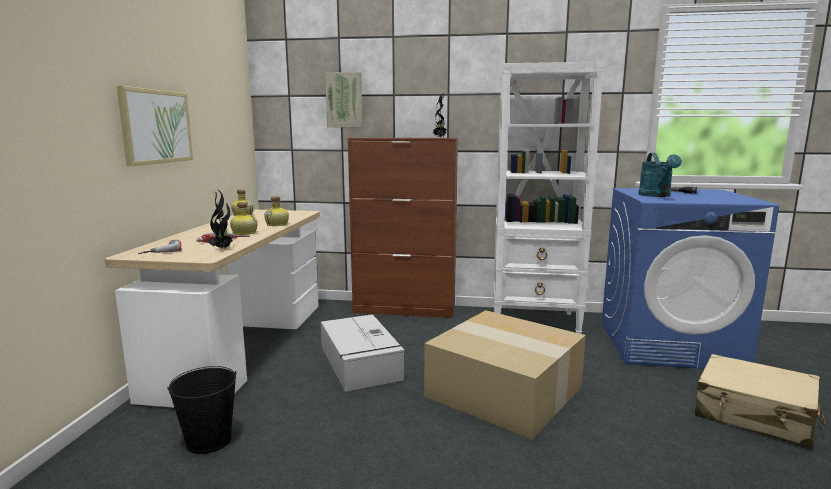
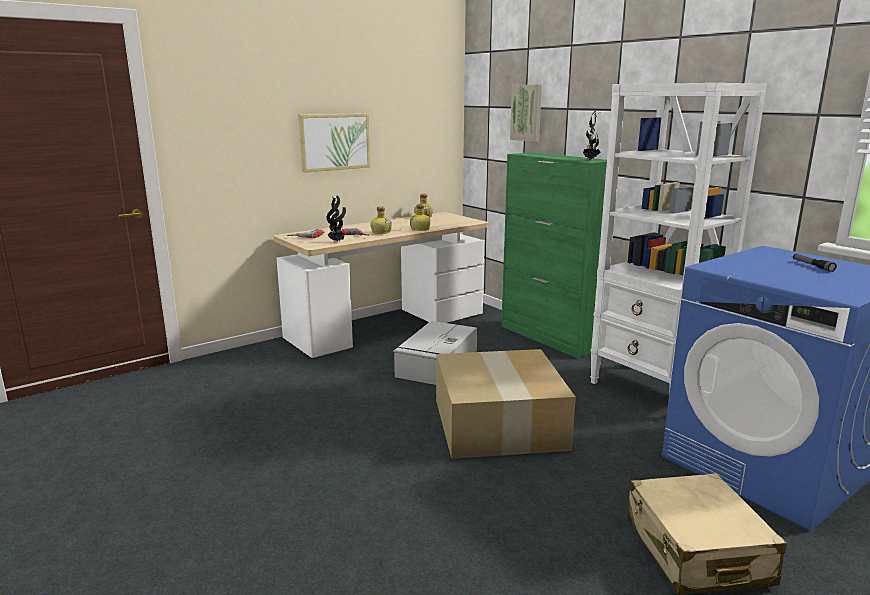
camera: 45 degrees right, 5 degrees up
(209, 441) = (287, 372): black bucket -> none
(405, 310) = (549, 338): brown cabinet -> green cabinet
(657, 196) = (751, 264): turquoise watering can -> none

